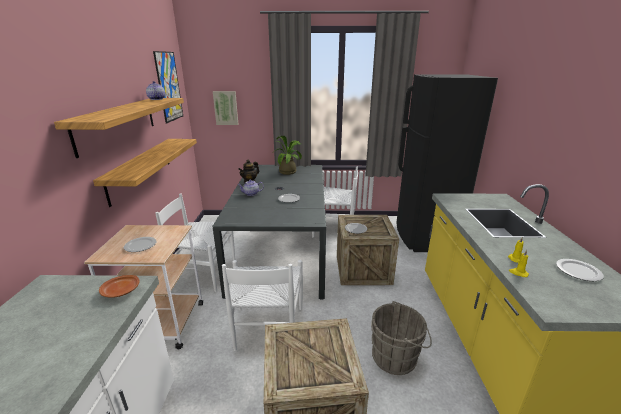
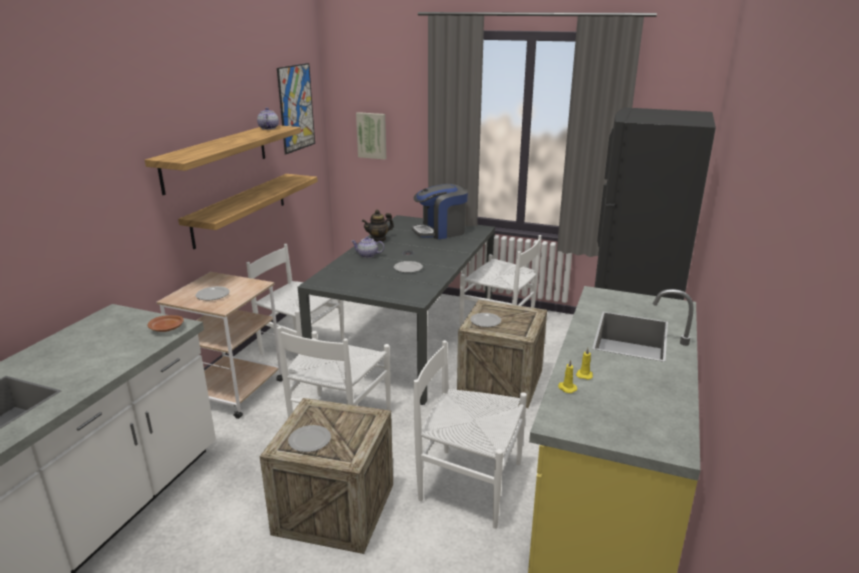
camera: 20 degrees right, 0 degrees up
(289, 171) = (440, 231): potted plant -> coffee machine
(397, 357) = (469, 484): grey bucket -> white chair
(579, 271) = (647, 401): plate -> plate (310, 440)

